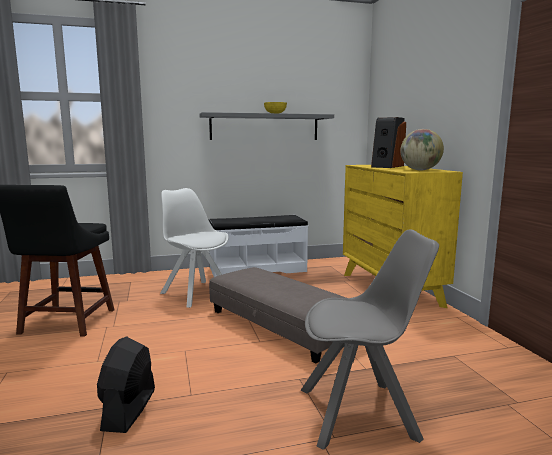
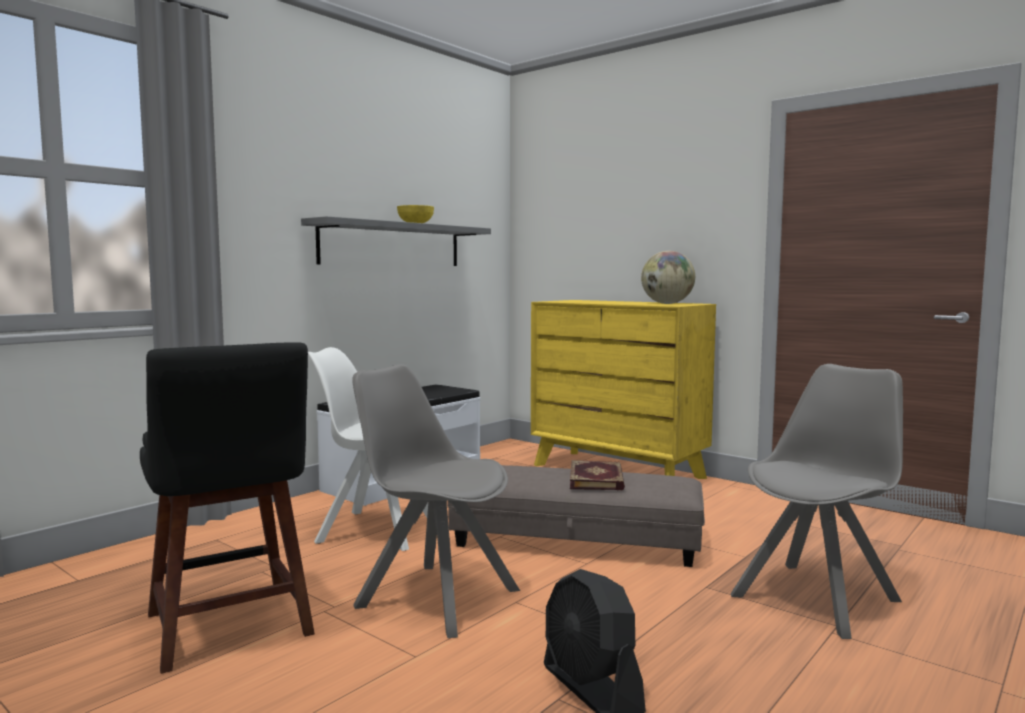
camera: 35 degrees left, 5 degrees down
(157, 335) = (435, 597): none -> grey chair
(288, 289) = (597, 479): none -> book
(387, 166) = (598, 301): speaker -> none

